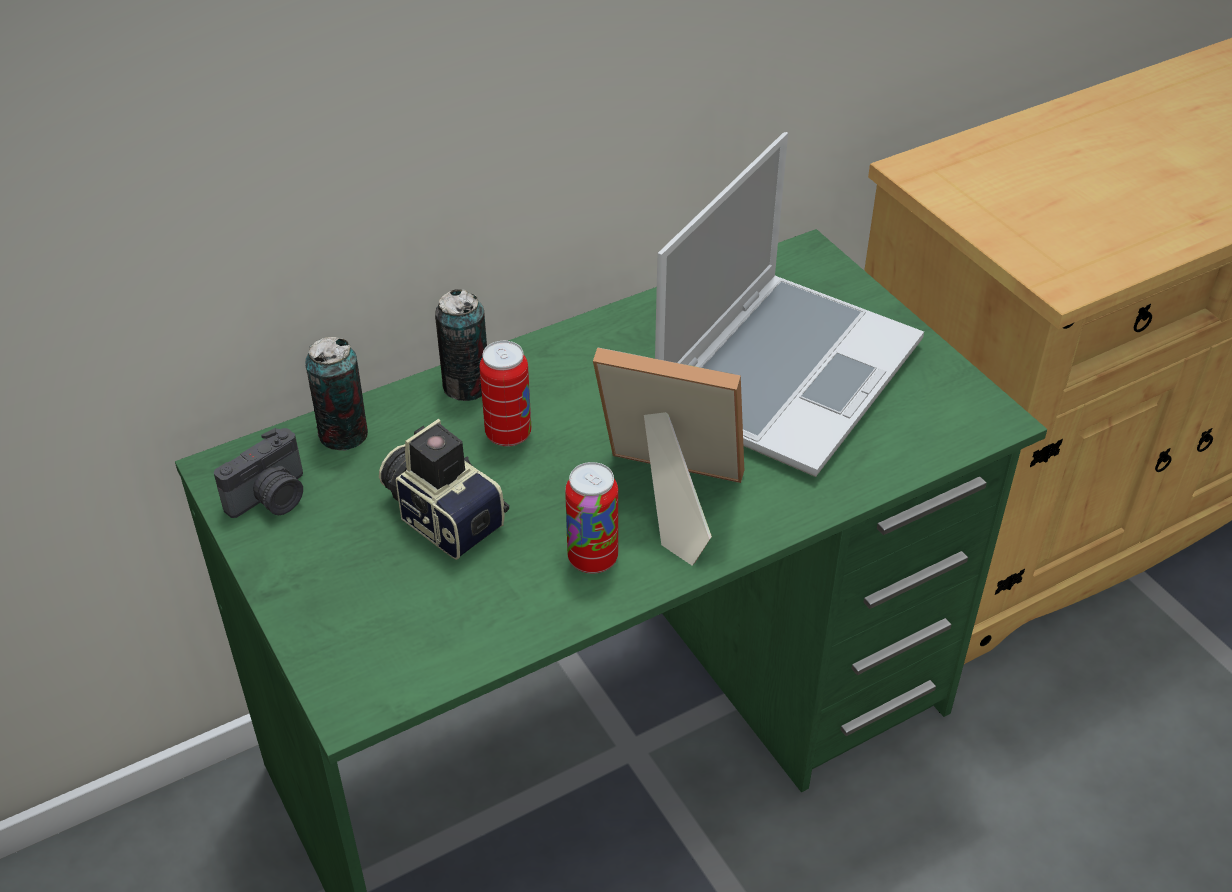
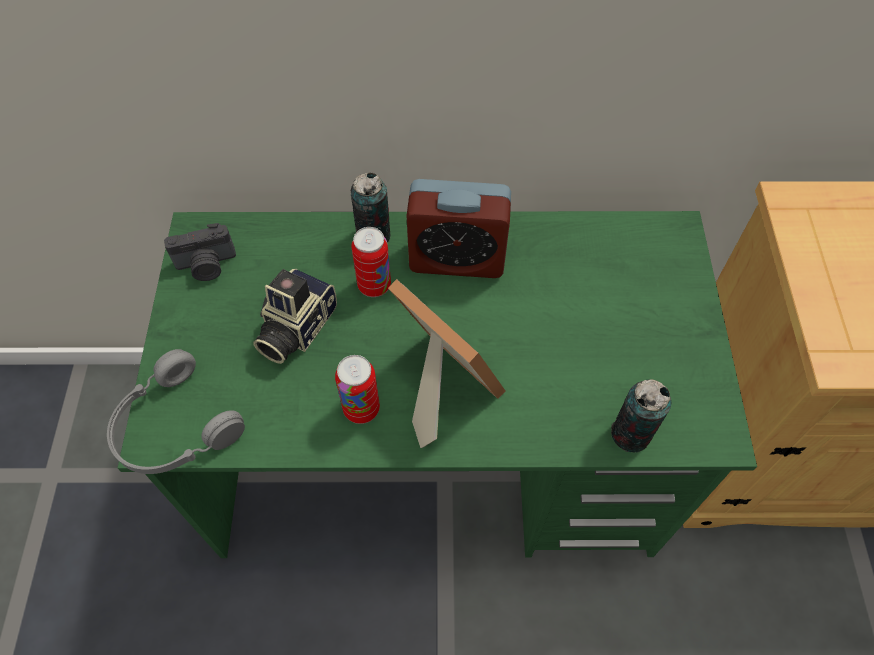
camera: 30 degrees right, 15 degrees up
(343, 434) = (277, 238): can -> can (630, 434)
(371, 681) = (173, 429): none -> grey headphones
(444, 515) = (295, 328): camera -> camera turned 135 degrees counterclockwise
(586, 370) = (457, 259): none -> alarm clock
(786, 373) = (592, 324): laptop -> none

